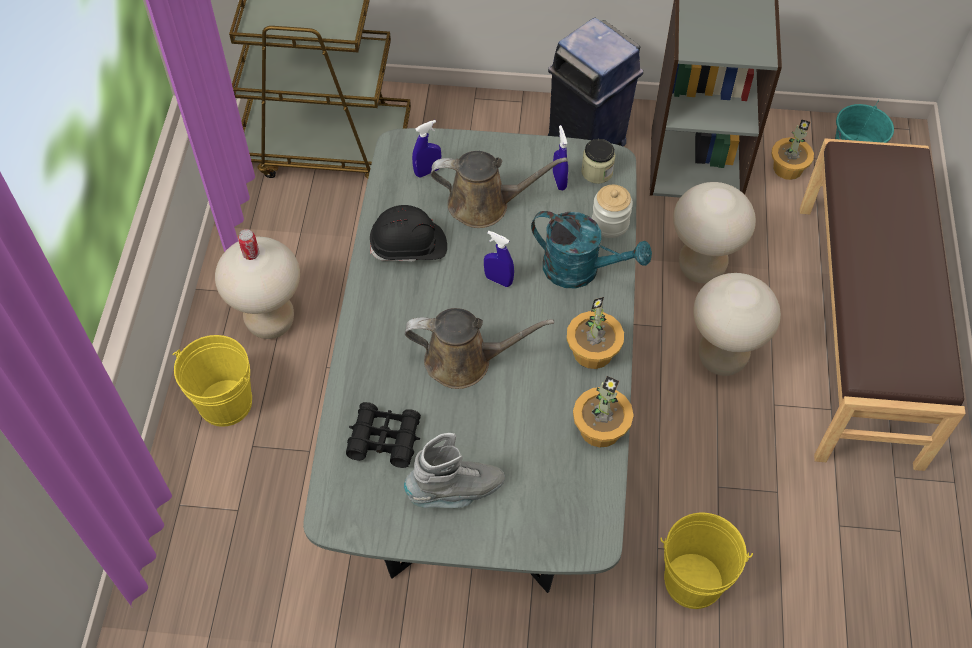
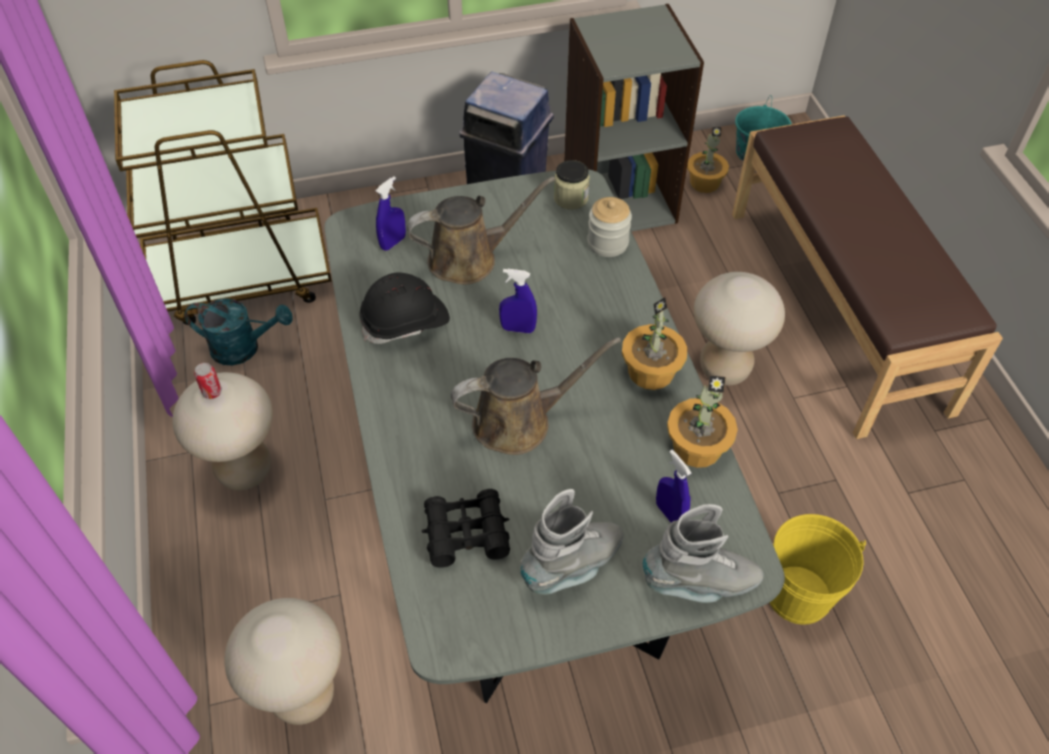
camera: 20 degrees left, 5 degrees down
(225, 403) = (223, 573): yellow bucket -> none
(549, 539) = (700, 583): none -> grey boot
(559, 181) = (536, 216): blue spray bottle -> blue spray bottle (669, 514)
(581, 270) = (600, 295): turquoise watering can -> turquoise watering can (244, 348)
(701, 267) = (667, 291): beige stool -> beige stool (303, 696)

